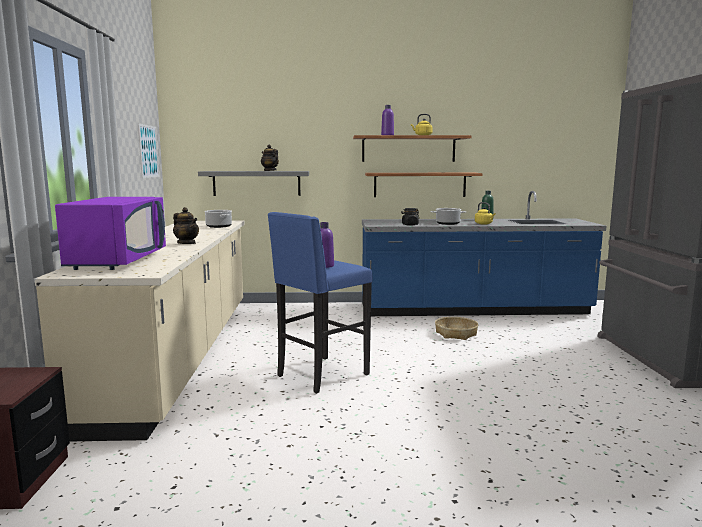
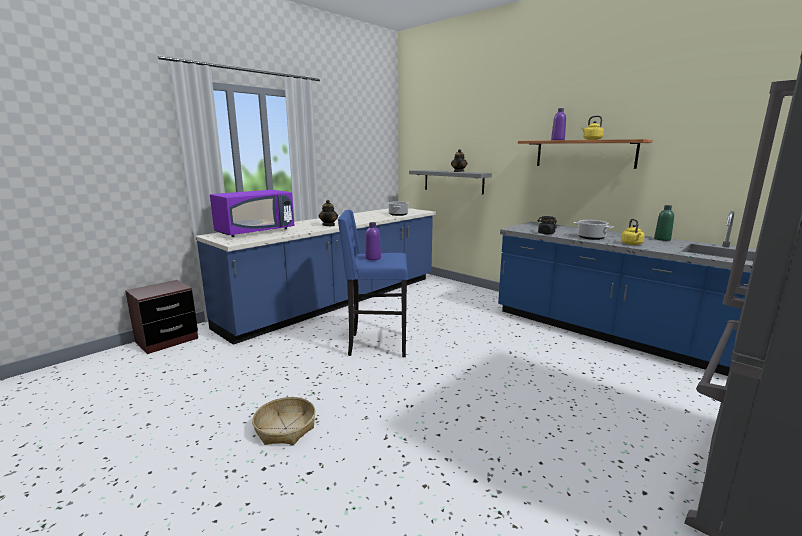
camera: 45 degrees right, 5 degrees up
(148, 151) = (376, 155): picture -> none
(180, 354) = (338, 301): beige counter -> blue counter
(419, 184) = (593, 192): shelf -> none
(456, 334) = (548, 352): basket -> basket (285, 428)

